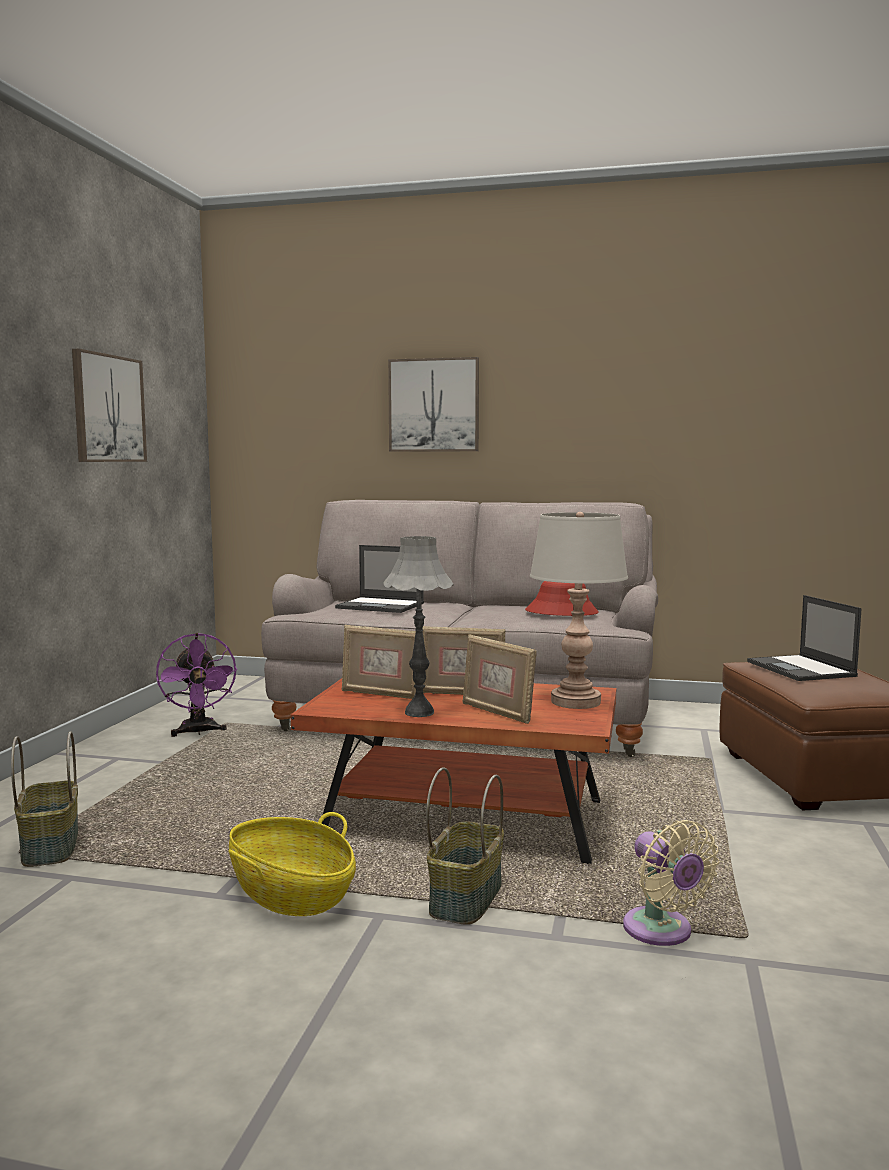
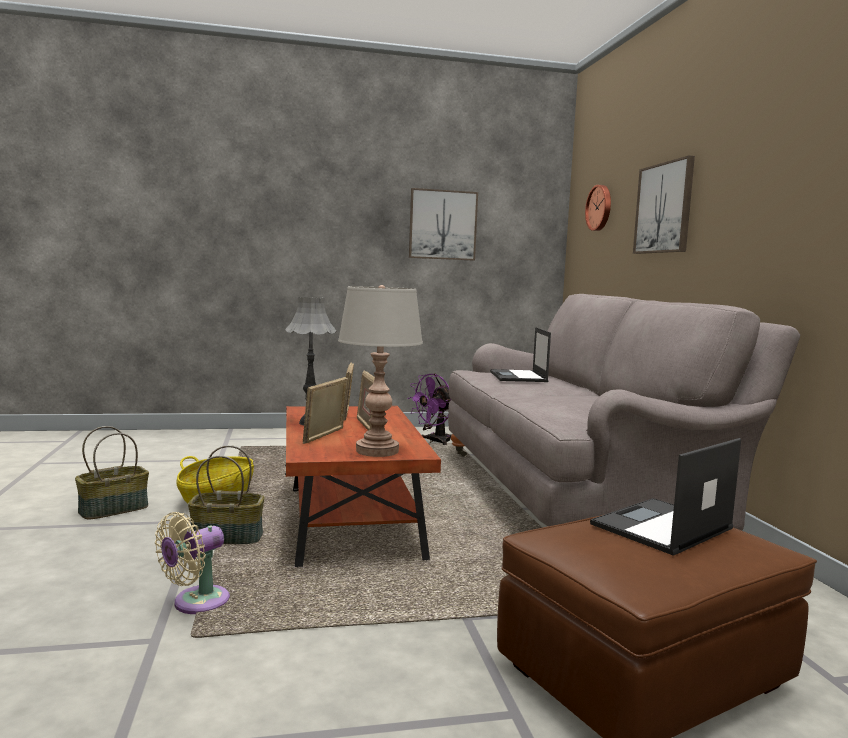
camera: 65 degrees right, 0 degrees up
(49, 846) = (251, 449): basket -> basket (114, 509)
(296, 394) = (600, 208): none -> wall clock
(561, 612) = (584, 406): red hat -> none

